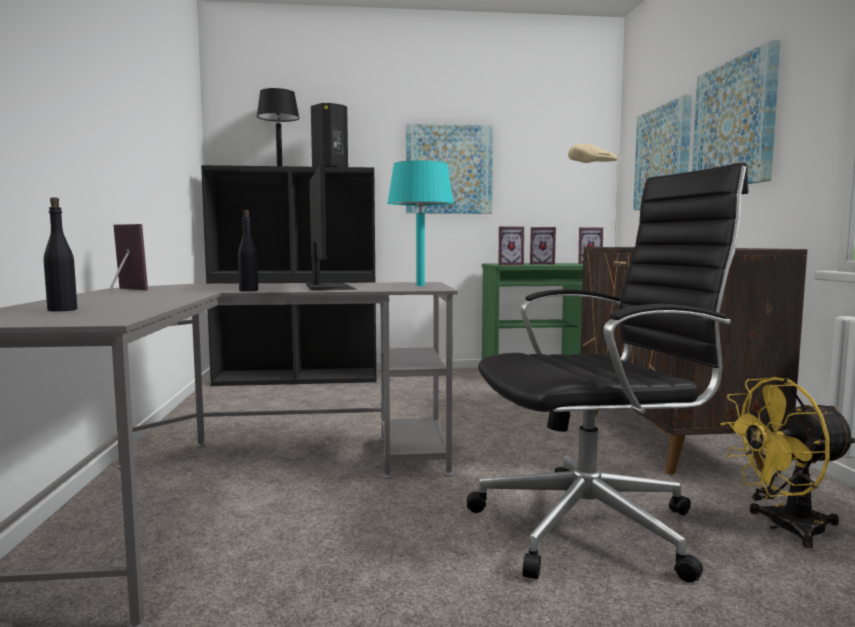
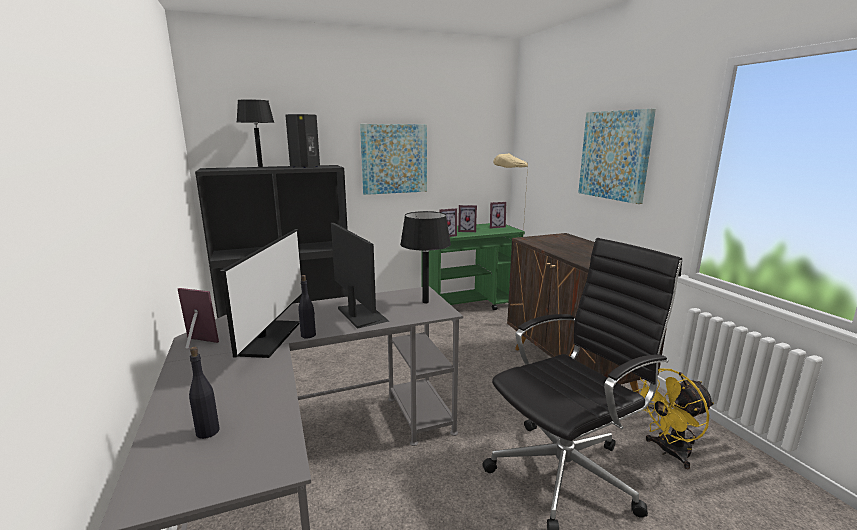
camera: 15 degrees left, 10 degrees up
(202, 290) = (268, 338): none -> monitor
(420, 285) = (425, 302): turquoise table lamp -> black table lamp
(663, 157) = (553, 159): picture -> none

